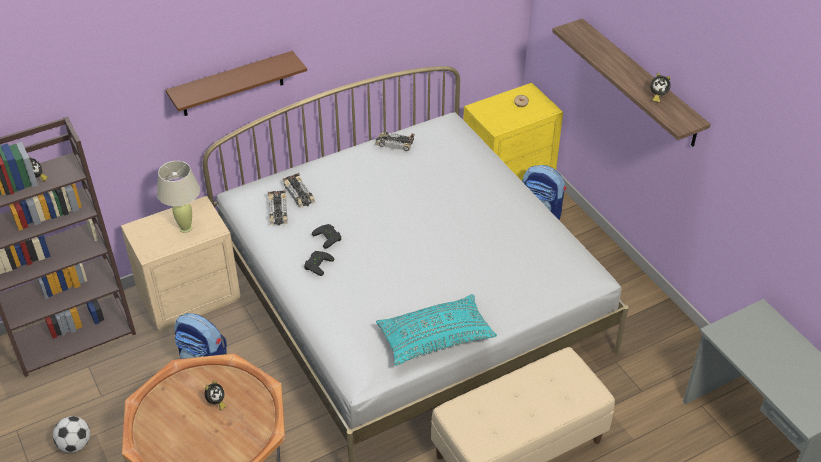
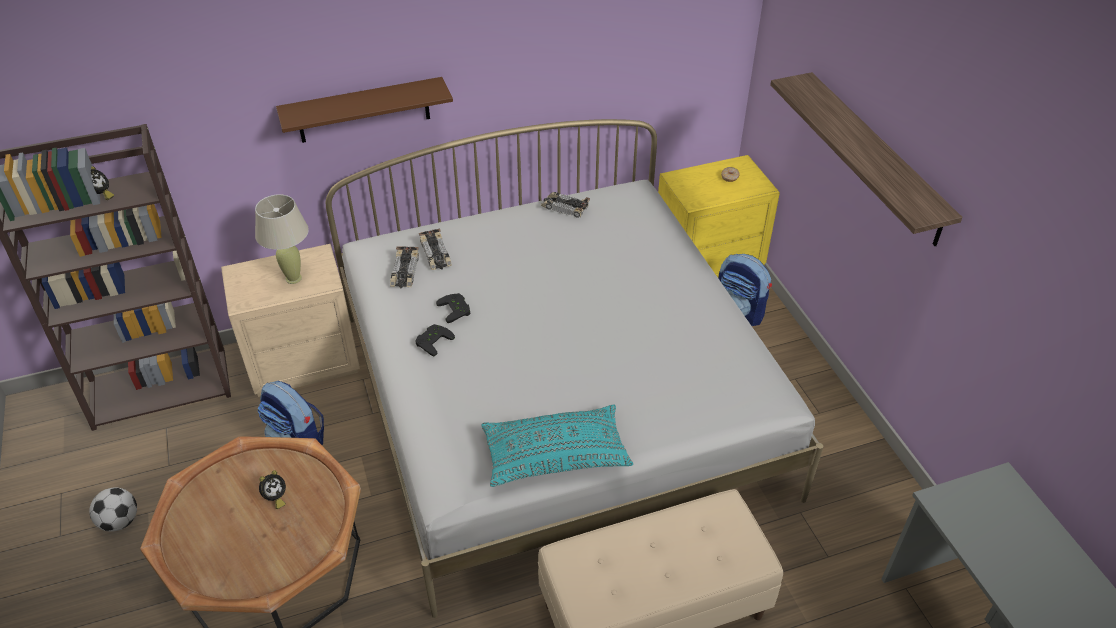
camera: 10 degrees right, 0 degrees up
(657, 96) = (894, 174): alarm clock -> none

